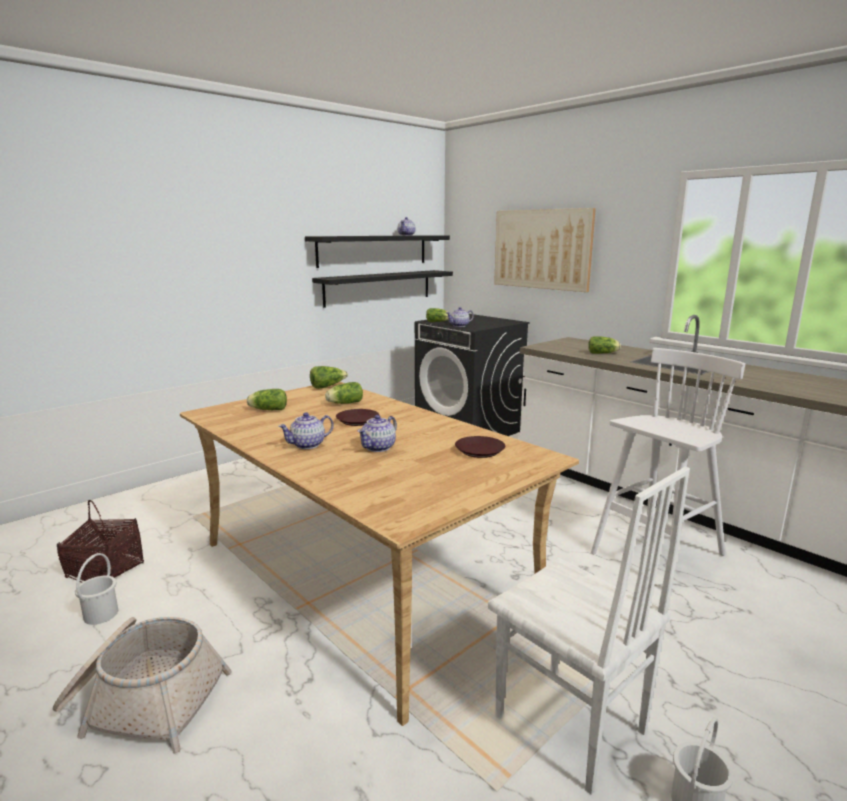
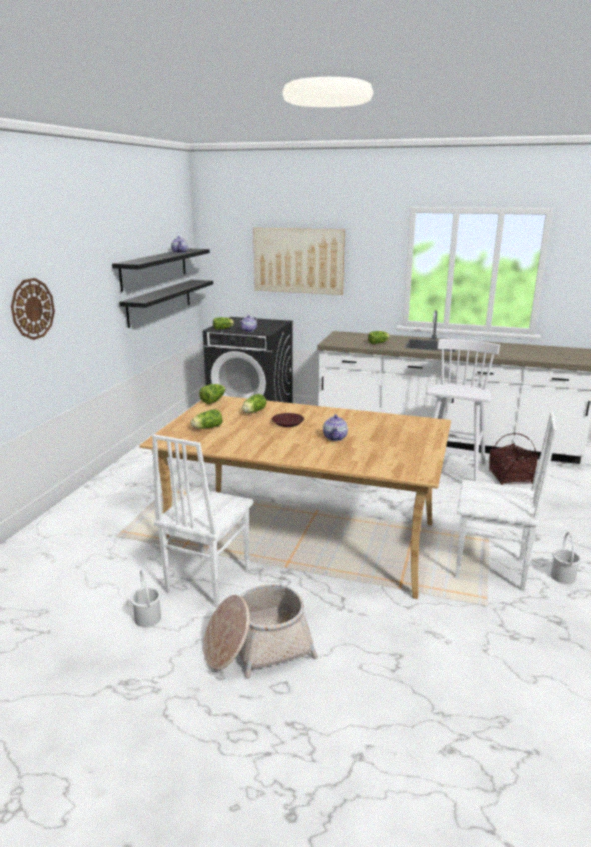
camera: 30 degrees left, 5 degrees up
(105, 570) = (102, 593): basket -> basket (510, 477)
(178, 266) = (32, 309): none -> wall clock
(203, 593) = (207, 581): none -> white chair
(308, 445) = (288, 446): teapot -> none
(479, 451) = (394, 426): brown plate -> none

